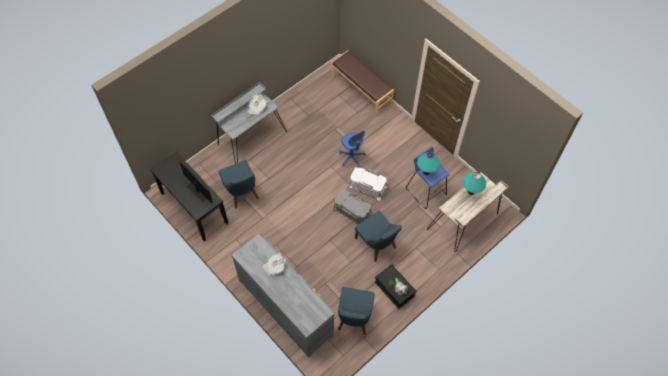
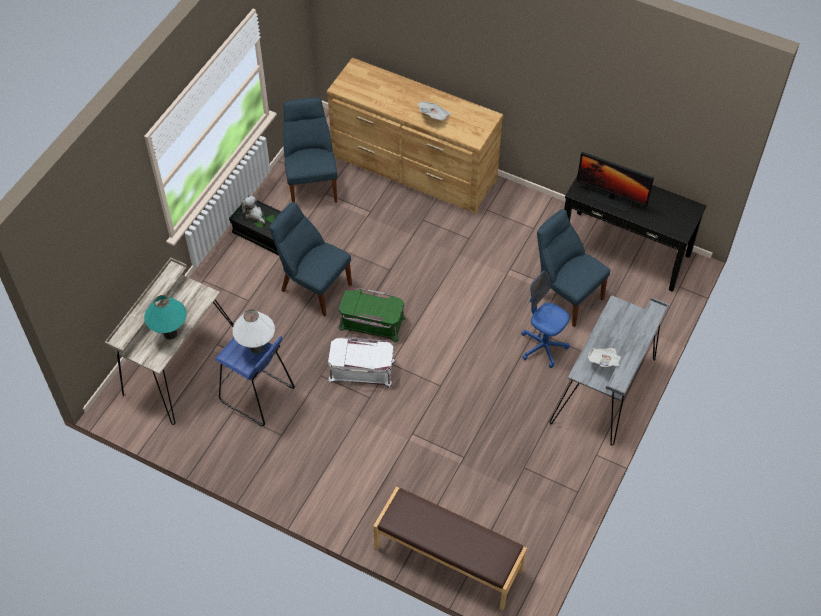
camera: 160 degrees right, 5 degrees down
(286, 306) = (414, 168): grey dresser -> brown dresser
(352, 157) = (409, 413): blue office chair -> blue office chair (543, 347)
(352, 211) = (371, 323): grey storage box -> green storage box
(426, 172) = (256, 347): turquoise table lamp -> white table lamp

